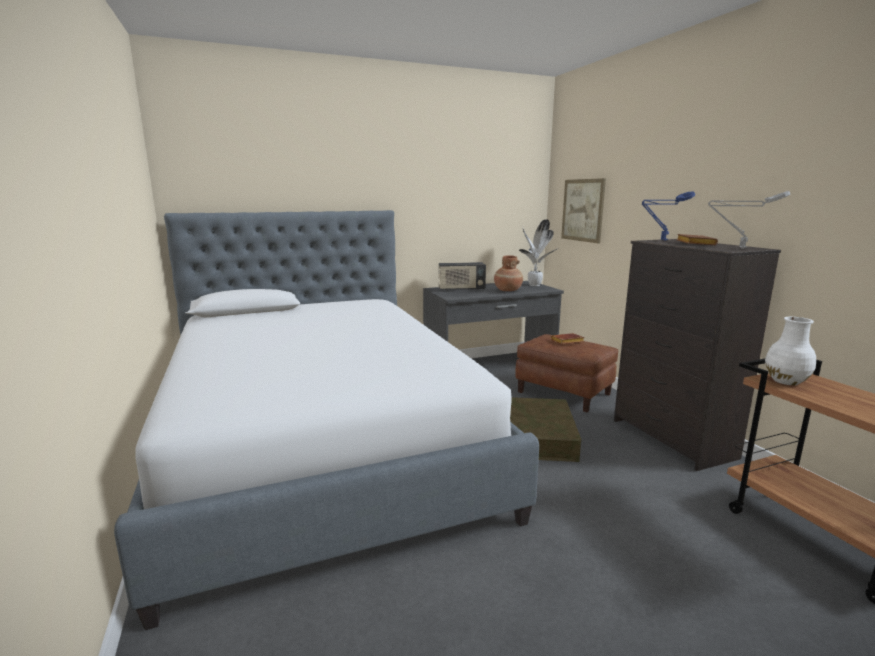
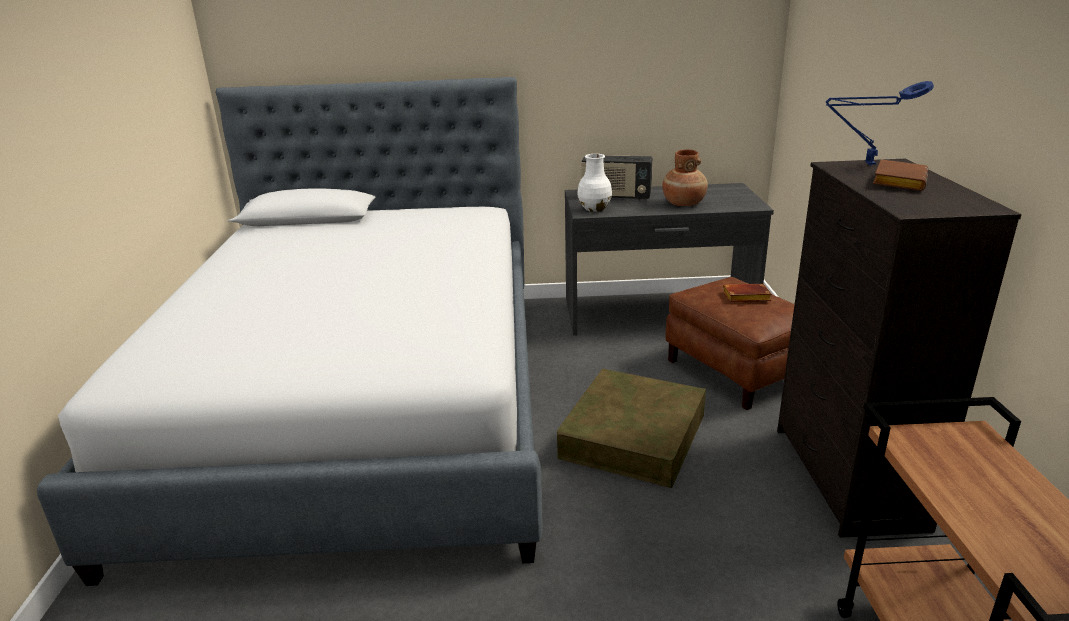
camera: 20 degrees right, 10 degrees up
(535, 285) = (738, 195): potted plant -> none
(582, 210) = (817, 79): picture -> none
(740, 248) = (949, 203): grey table lamp -> none
(786, 381) = (932, 446): white vase -> white vase (594, 209)

